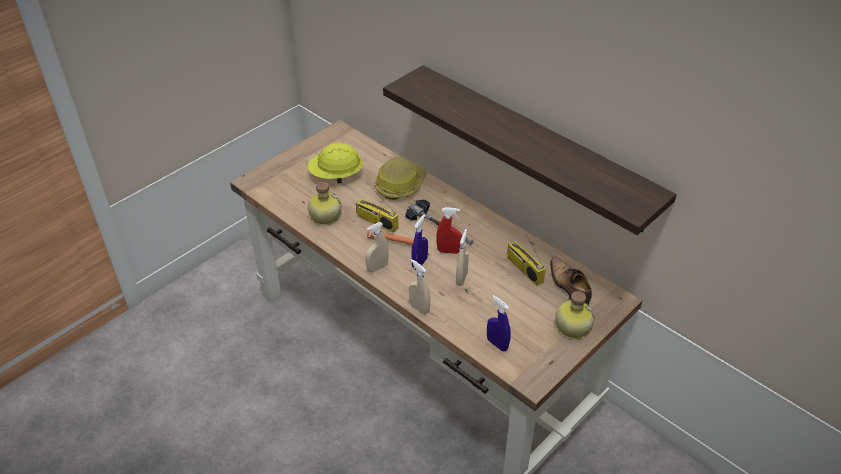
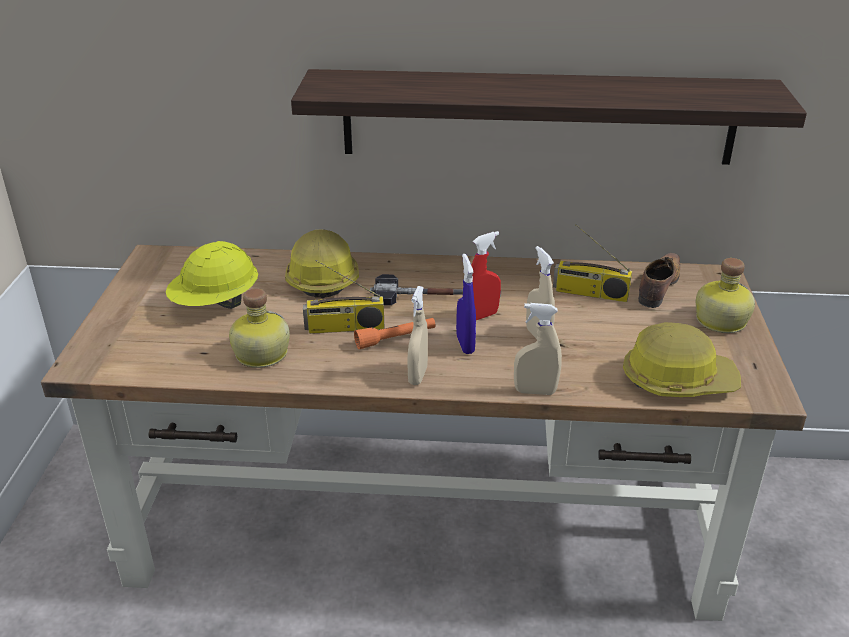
camera: 40 degrees left, 10 degrees down
(497, 344) = (677, 379): blue spray bottle -> hard hat
(568, 286) = (658, 287): shoe -> shoe turned 90 degrees clockwise

